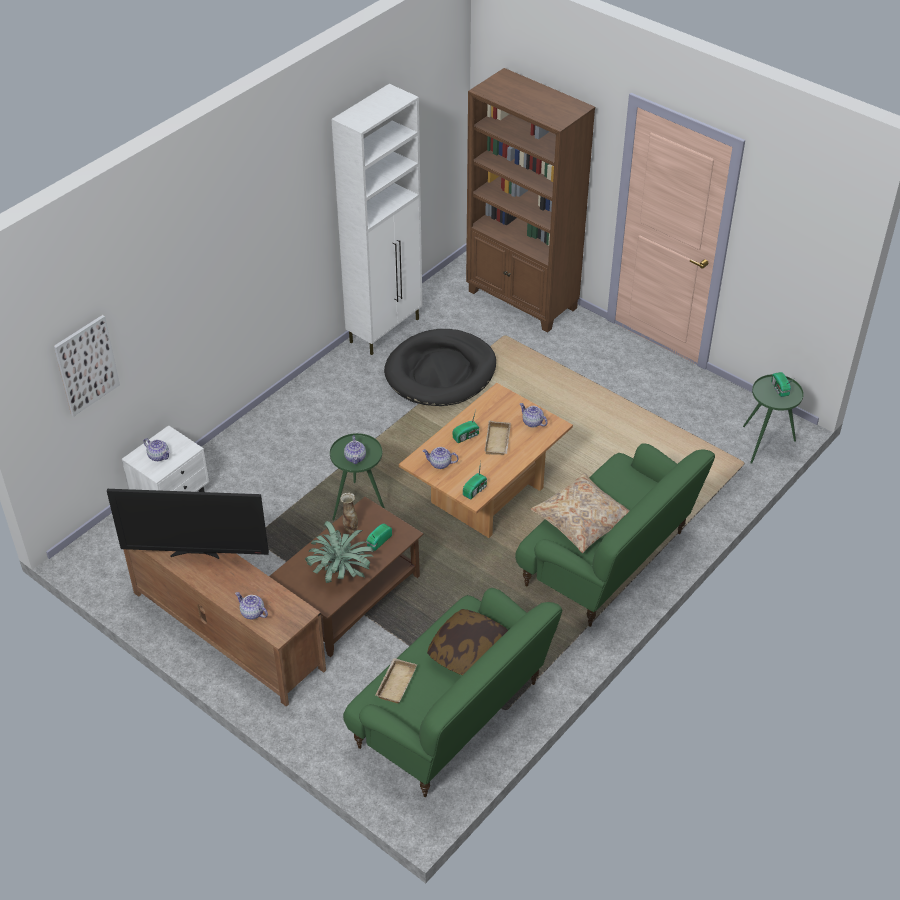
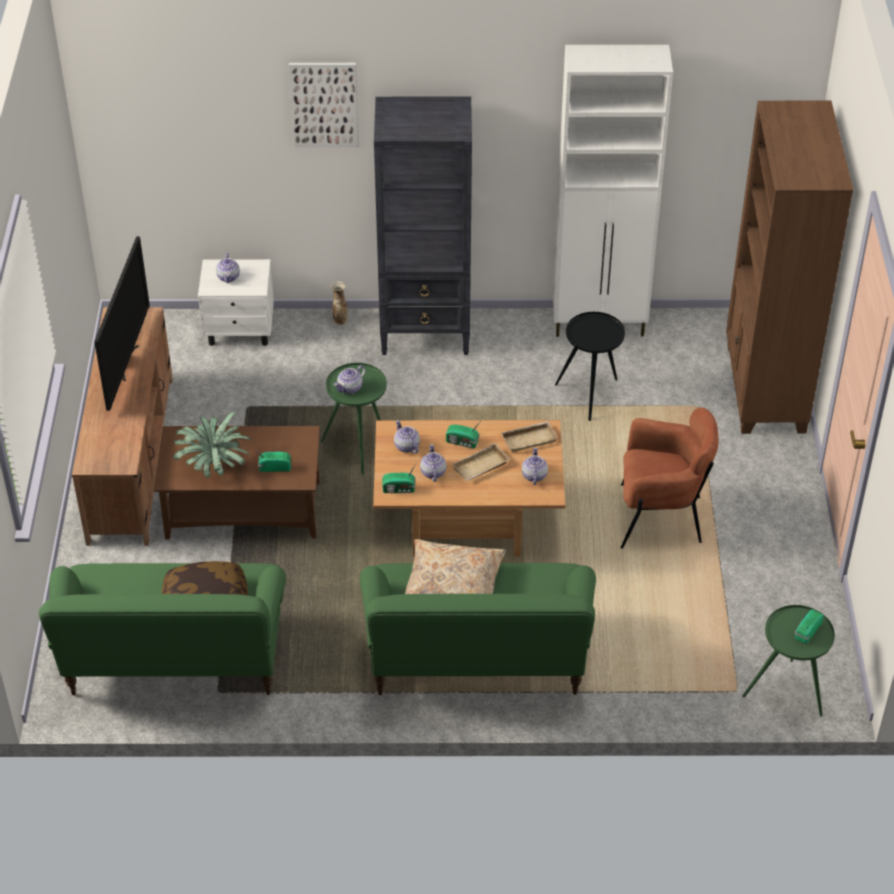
camera: 50 degrees right, 0 degrees up
(86, 365) = (177, 142): picture -> picture (324, 104)
(196, 553) = (126, 362): television -> television turned 135 degrees counterclockwise
(252, 613) = (95, 435): teapot -> teapot (432, 472)
(293, 409) = (426, 333): none -> black bookcase
(350, 527) = (271, 440): vase -> vase (340, 320)
(395, 682) = (125, 577): beige tray -> beige tray (529, 439)
(440, 372) = (590, 394): black dog bed -> black side table
(577, 408) = (660, 518): none -> brown armchair

